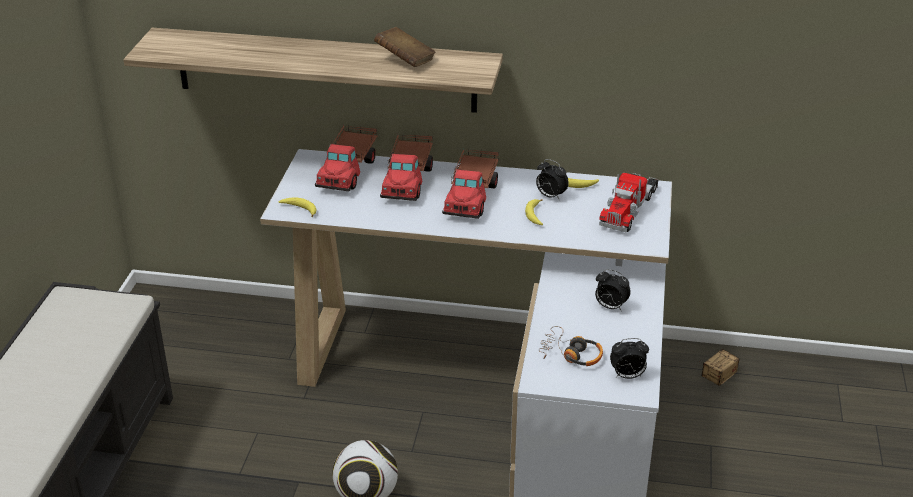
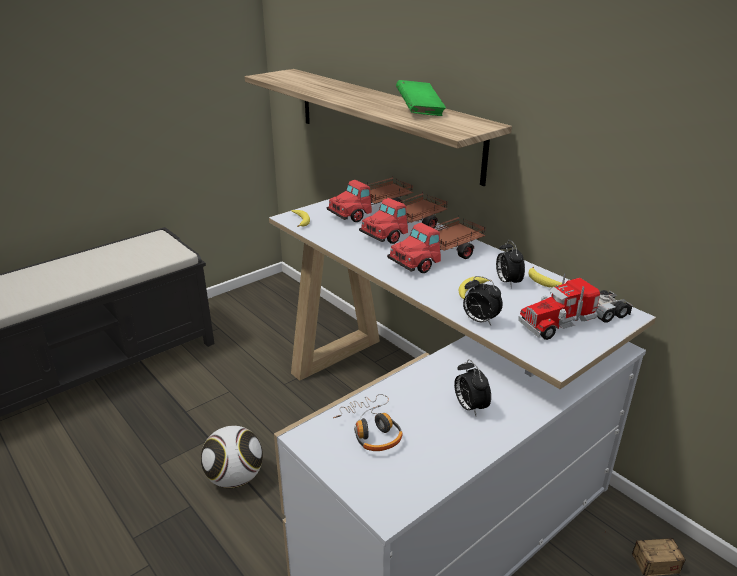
camera: 40 degrees right, 5 degrees down
(405, 60) = (419, 111): brown book -> green book
(627, 376) = (397, 484): alarm clock -> alarm clock (479, 321)

